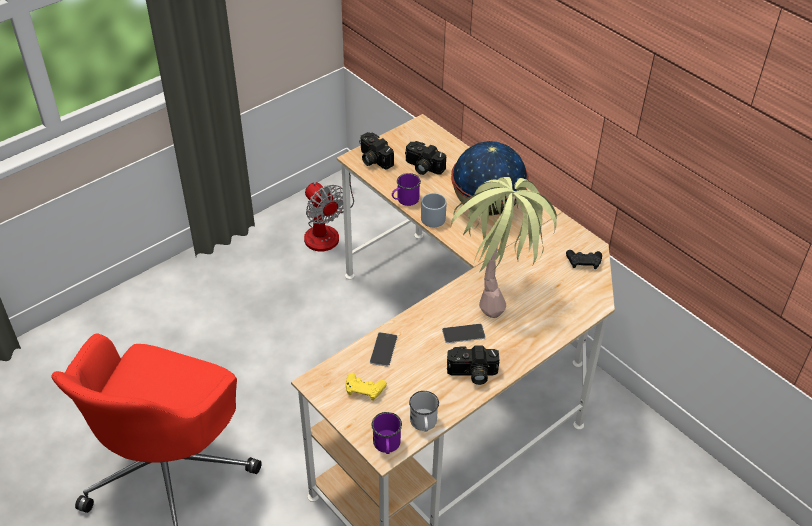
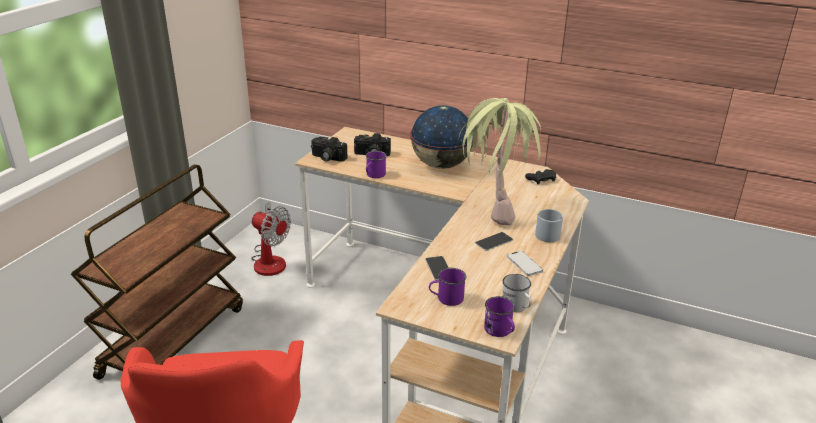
camera: 25 degrees left, 15 degrees down
(192, 299) = (174, 340): none -> brown cart
(364, 389) = (446, 298): yellow game controller -> purple mug
(433, 216) = (405, 179): grey mug -> grey mug (545, 233)
(472, 374) = (524, 264): camera -> phone

